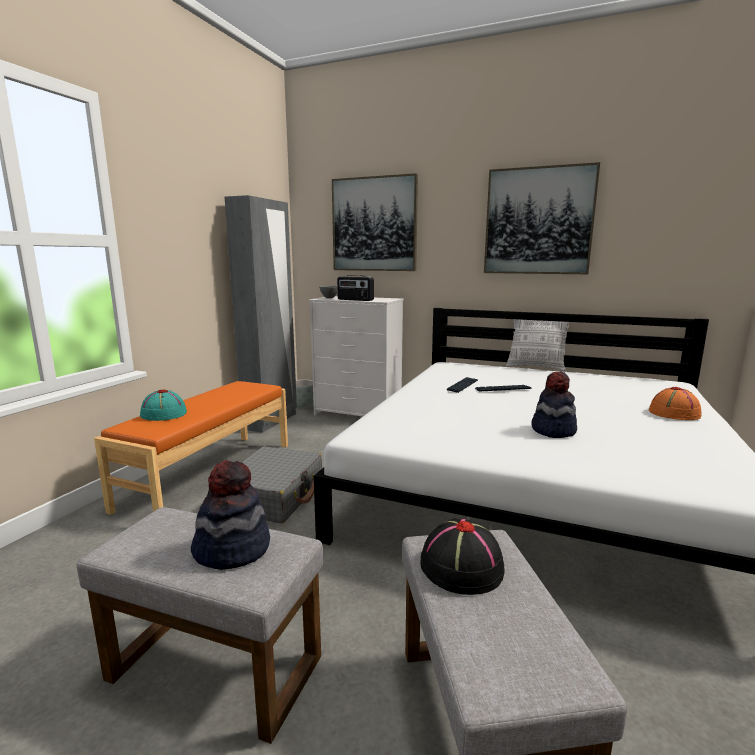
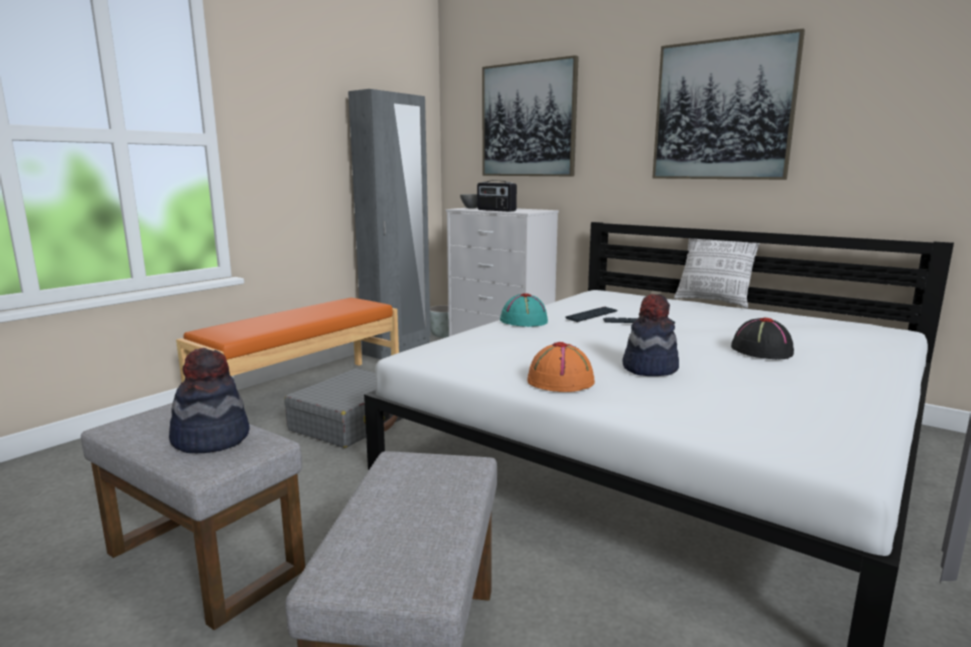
camera: 15 degrees right, 0 degrees up
(163, 414) = (250, 322): turquoise hat -> turquoise hat (523, 321)
(460, 566) = (410, 481): black hat -> black hat (761, 350)
(674, 413) = (843, 363): orange hat -> orange hat (561, 381)

